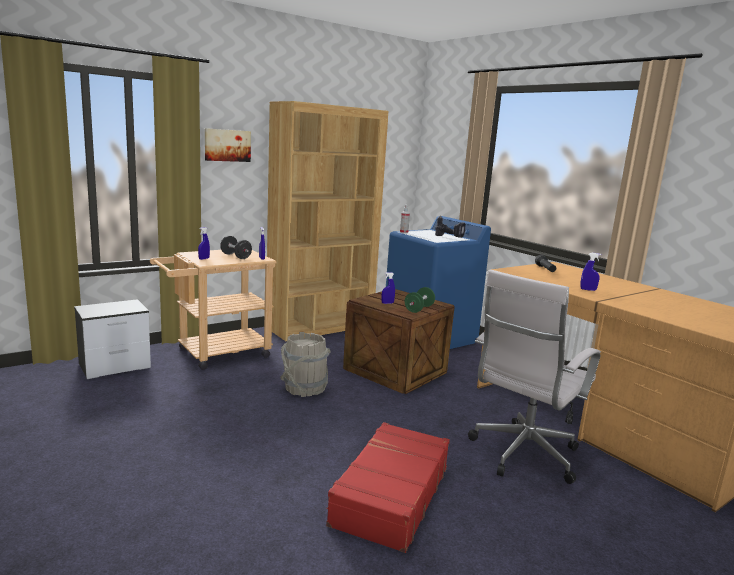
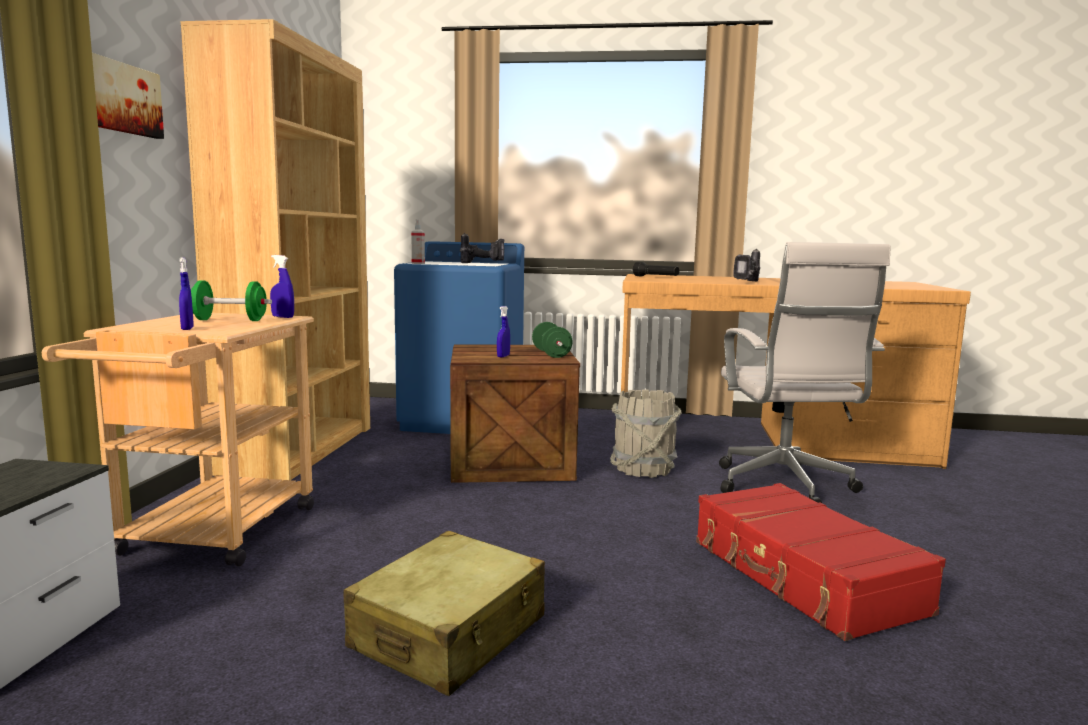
camera: 45 degrees left, 5 degrees down
(206, 427) = (449, 633): none -> beige suitcase
(236, 256) = (230, 320): black dumbbell -> green dumbbell
(304, 388) = (458, 522): grey bucket -> grey bucket (643, 469)
(588, 290) = (748, 282): blue spray bottle -> power drill

